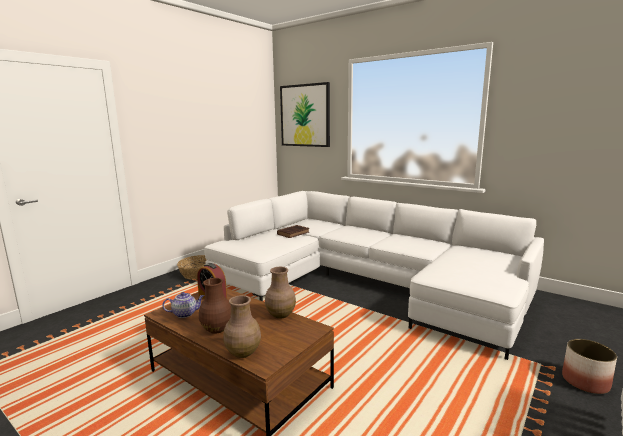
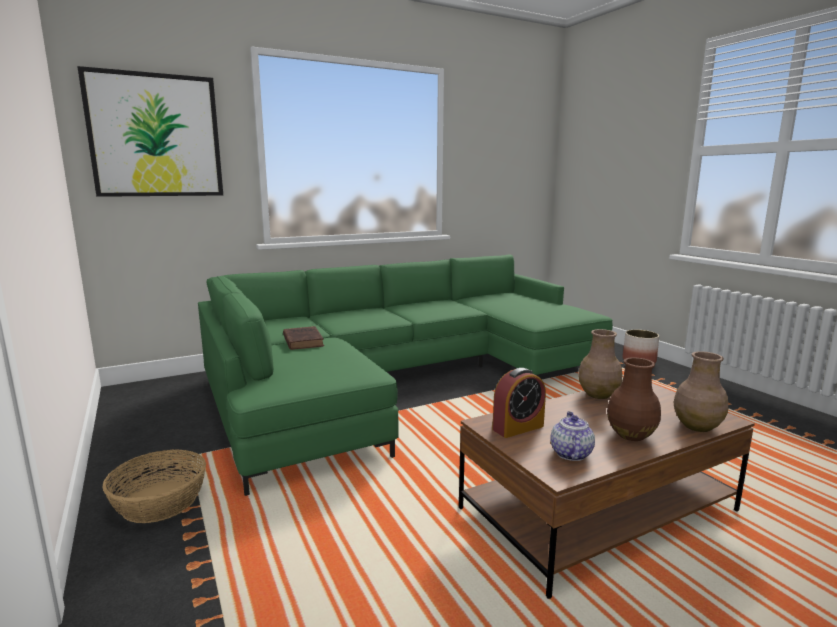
camera: 65 degrees left, 0 degrees up
(364, 283) = (399, 379): white sofa -> green sofa

